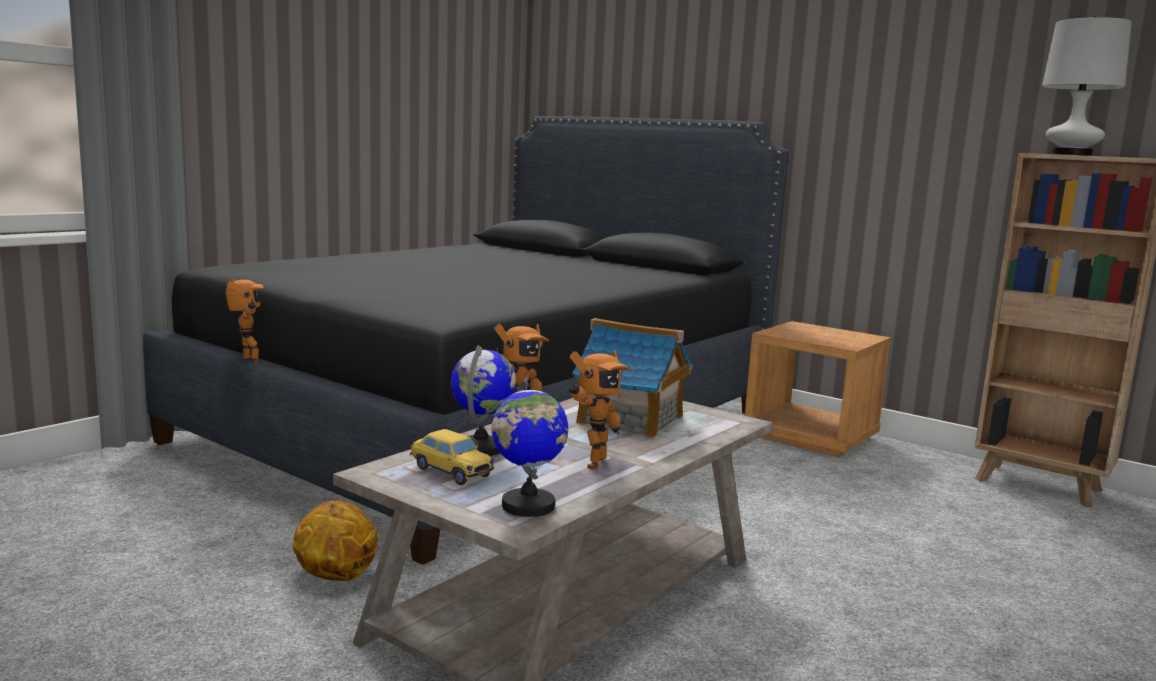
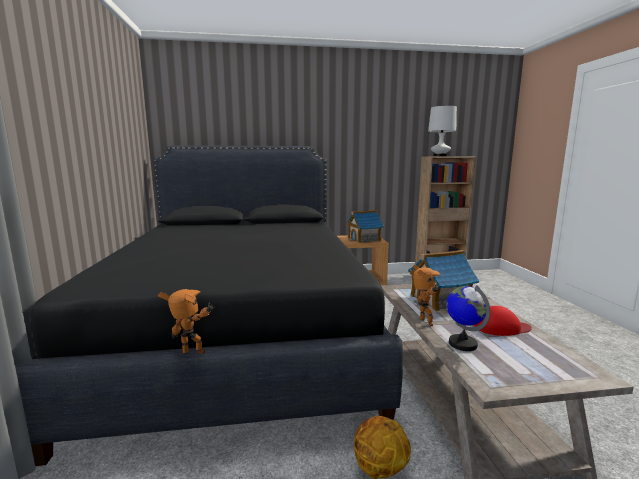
camera: 45 degrees left, 0 degrees up
(450, 472) = (500, 364): toy car -> none
(527, 506) = (566, 363): globe -> none
(591, 462) = (501, 327): toy robot -> red cap
(828, 337) = (364, 239): none -> toy house

